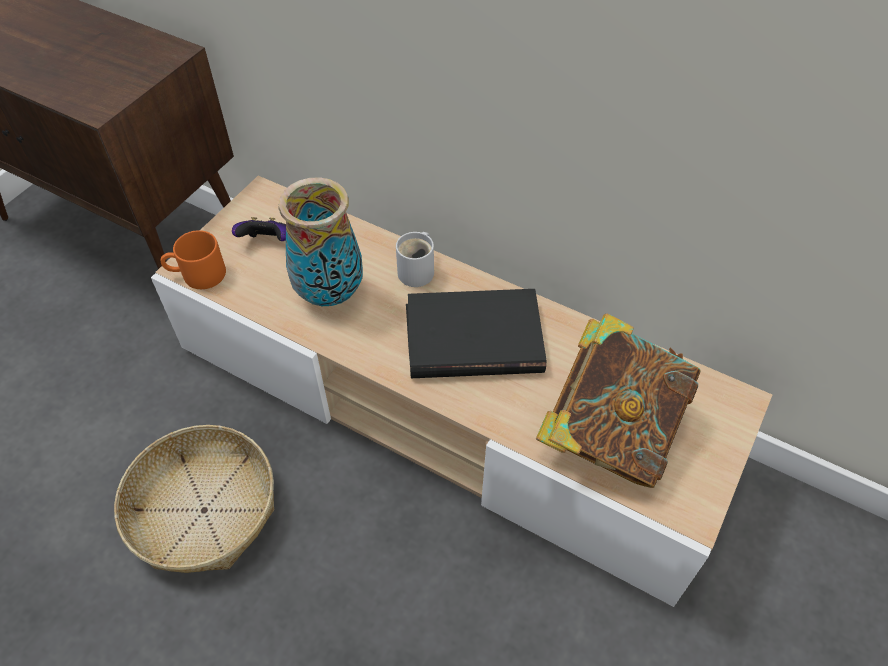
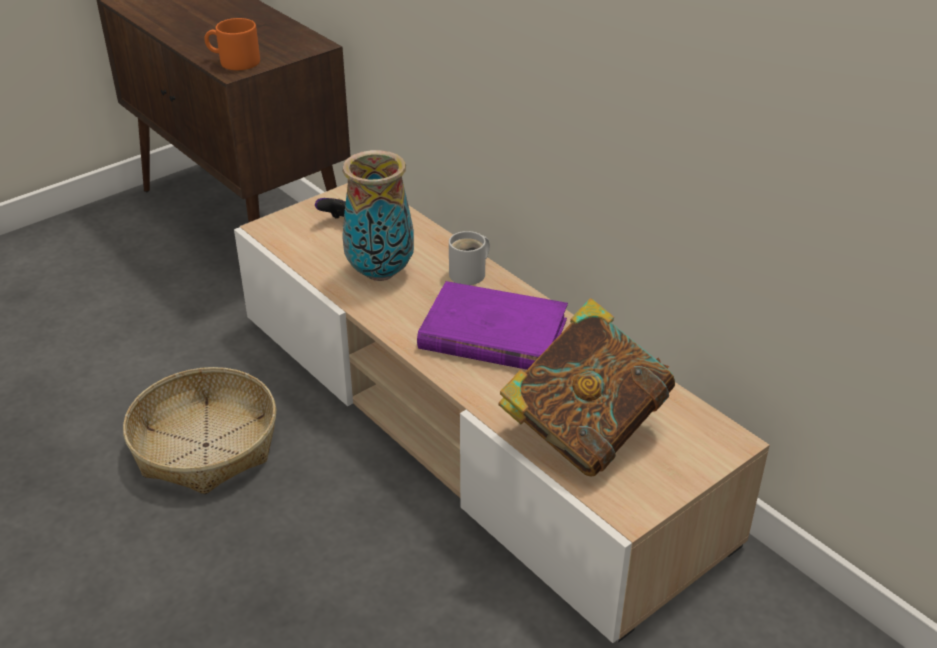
camera: 20 degrees right, 15 degrees down
(197, 275) = (273, 235): orange mug -> orange mug (233, 62)
(473, 339) = (492, 334): black book -> purple book

